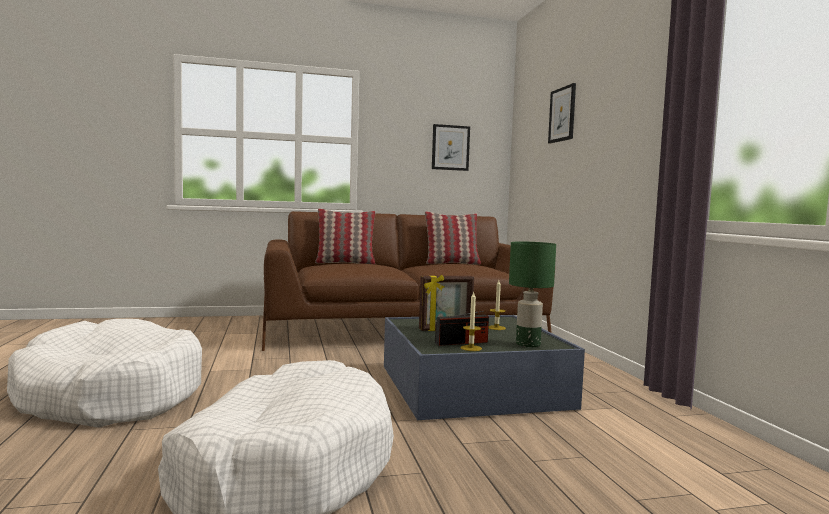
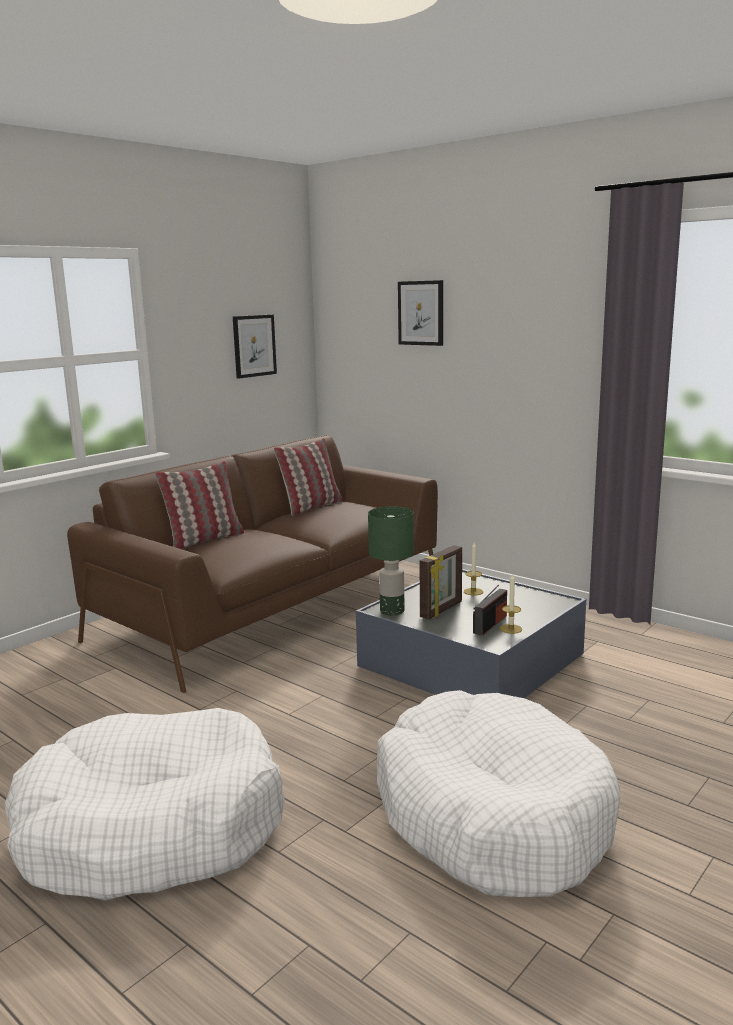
camera: 35 degrees left, 10 degrees up
(527, 344) = (537, 607): green table lamp -> green table lamp (391, 611)

